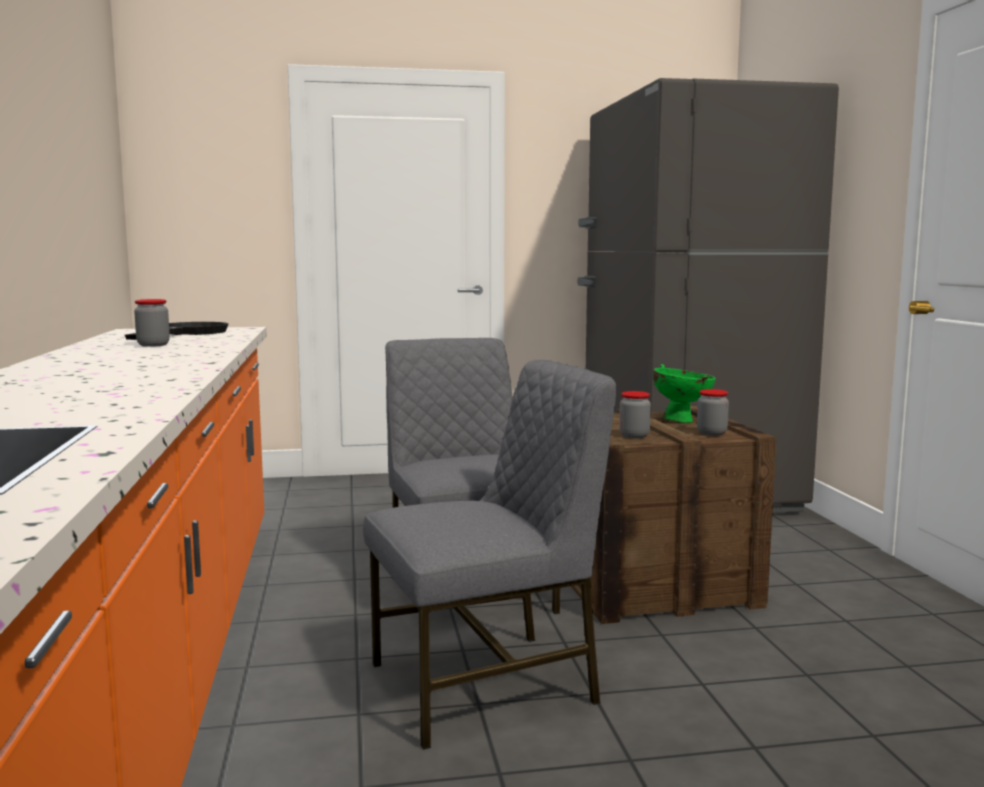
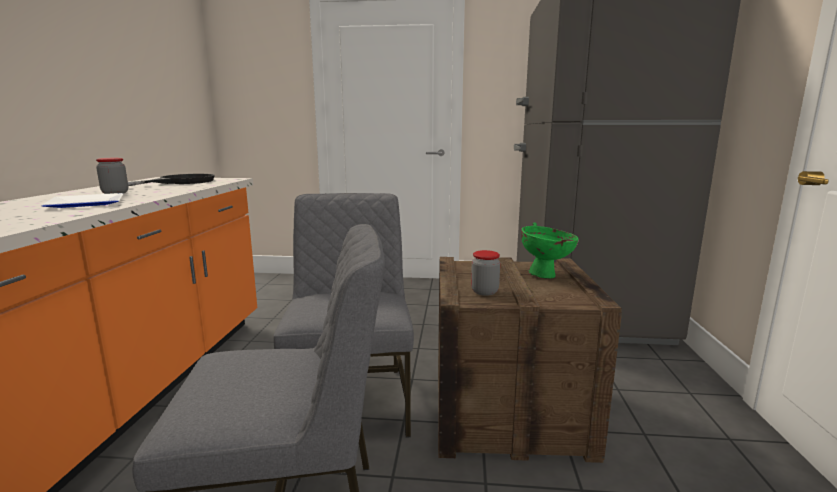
camera: 15 degrees right, 5 degrees up
(173, 354) = (88, 204): none -> plate
(711, 433) = (561, 295): jar -> none

